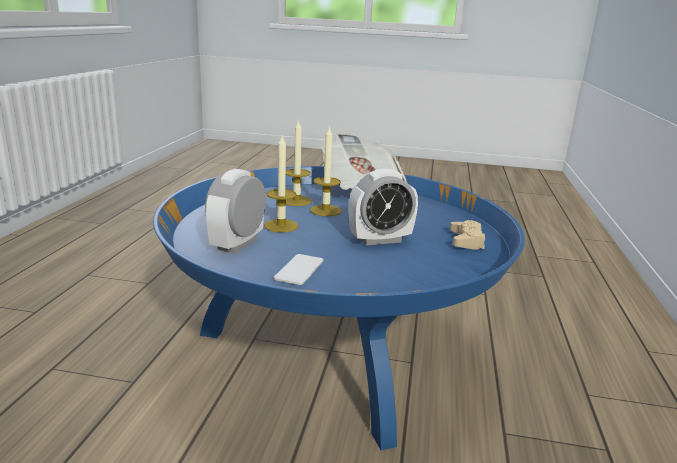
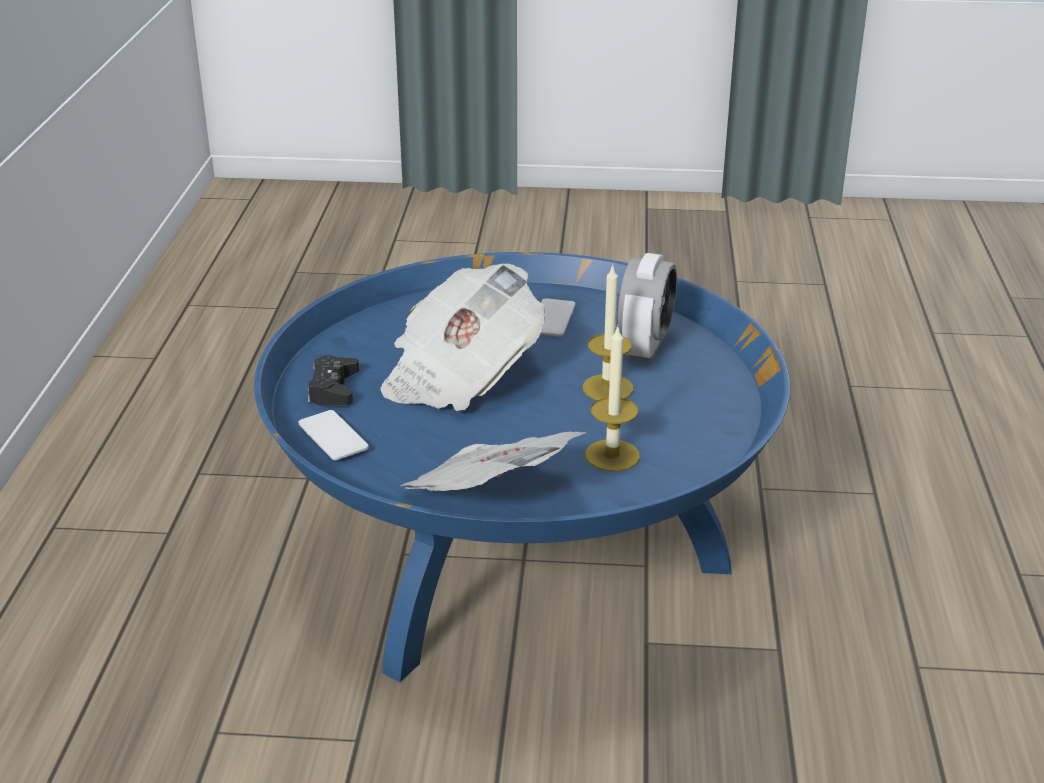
camera: 175 degrees right, 10 degrees up
(325, 210) = (552, 434): candle -> none
(380, 240) = (459, 376): alarm clock -> newspaper
(453, 215) = (333, 436): none -> phone
(466, 241) = (333, 389): beige game controller -> black game controller

